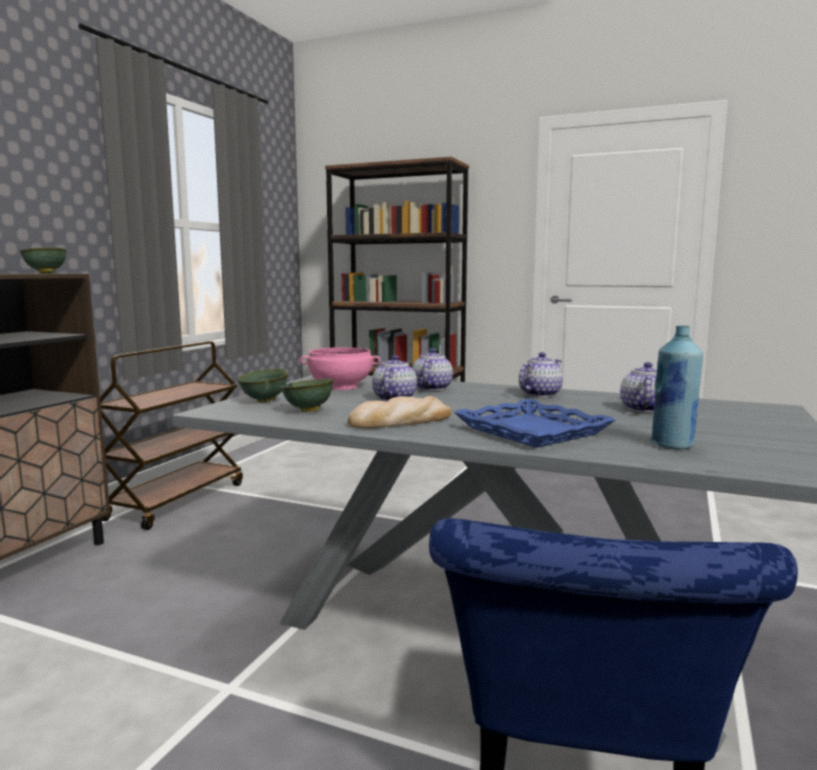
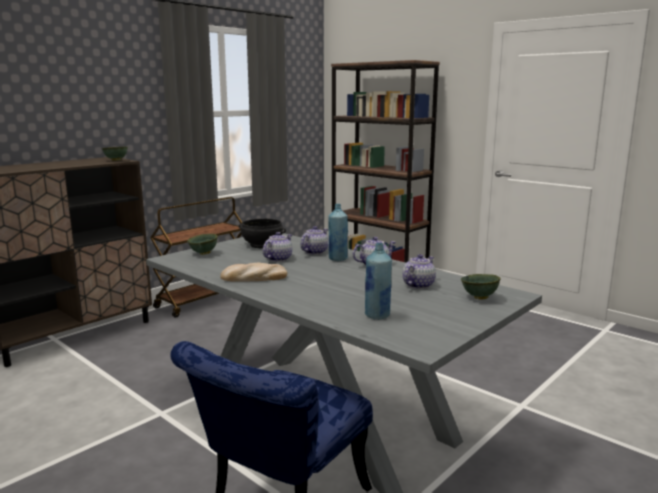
camera: 20 degrees right, 5 degrees up
(308, 411) = (216, 264): green bowl -> green bowl (479, 298)
(340, 387) = (261, 245): pink bowl -> black bowl
(479, 392) = (338, 259): none -> blue bottle
(531, 431) = (314, 294): blue tray -> none

